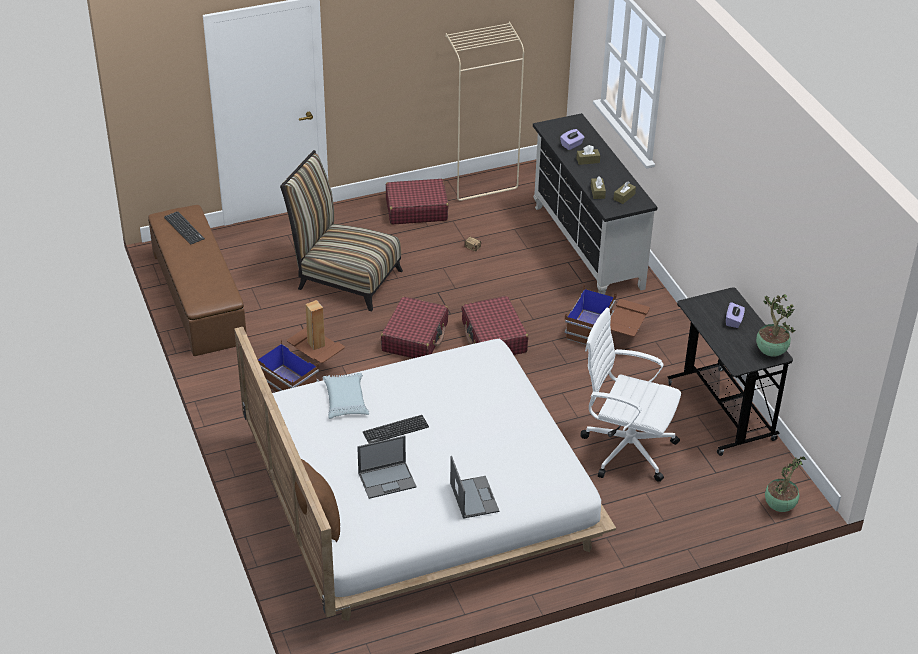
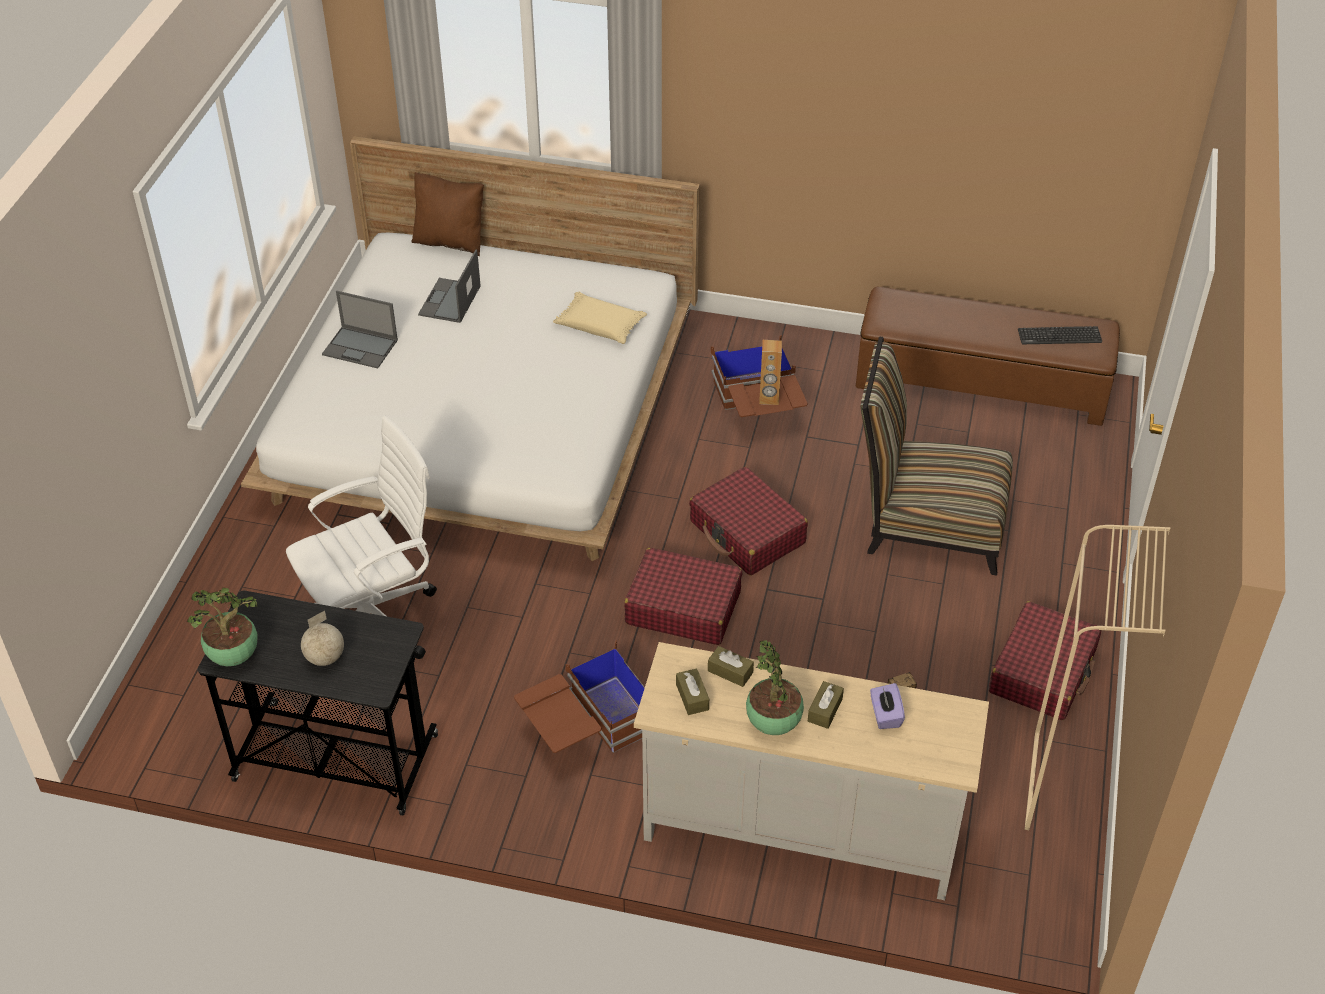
camera: 125 degrees right, 5 degrees up
(344, 277) = (927, 522): chair -> chair turned 135 degrees counterclockwise
(345, 399) = (600, 323): blue pillow -> beige pillow
(395, 430) = (514, 337): keyboard -> none
(587, 247) = (799, 829): black dresser -> beige dresser
(734, 321) = (325, 658): purple tissue box -> globe
(780, 506) = (142, 707): potted plant -> potted plant (774, 725)

